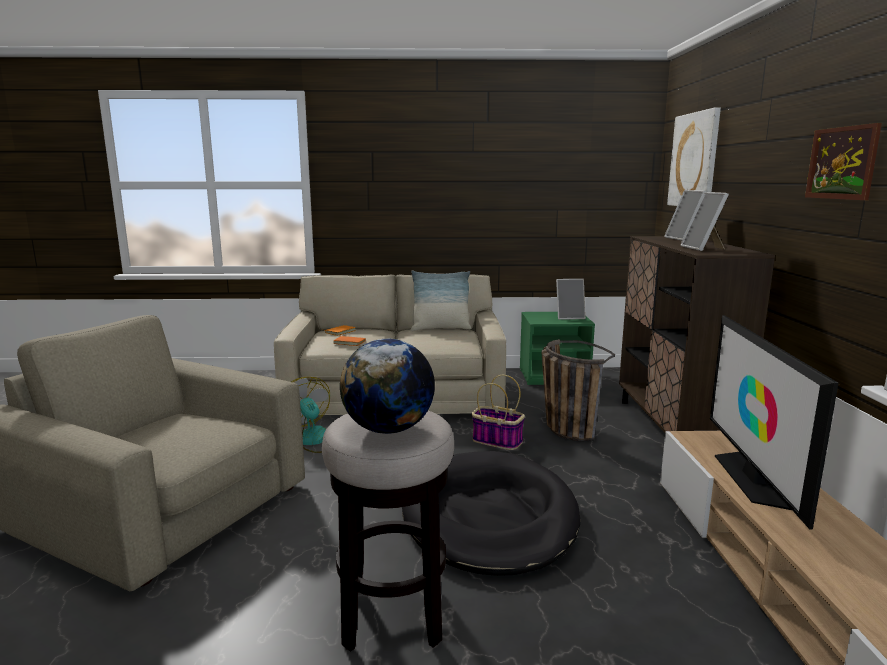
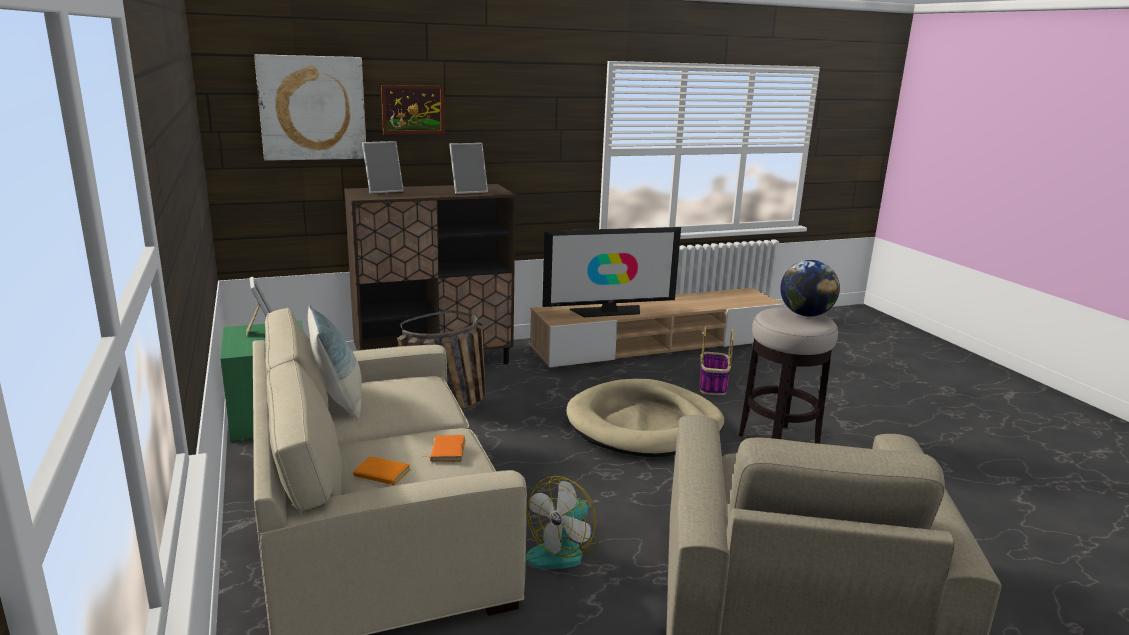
camera: 110 degrees left, 5 degrees up
(489, 517) = (644, 425): black dog bed -> beige dog bed
(496, 441) = (501, 435): basket -> basket (713, 386)
(841, 163) = (541, 116): picture -> picture (413, 109)

